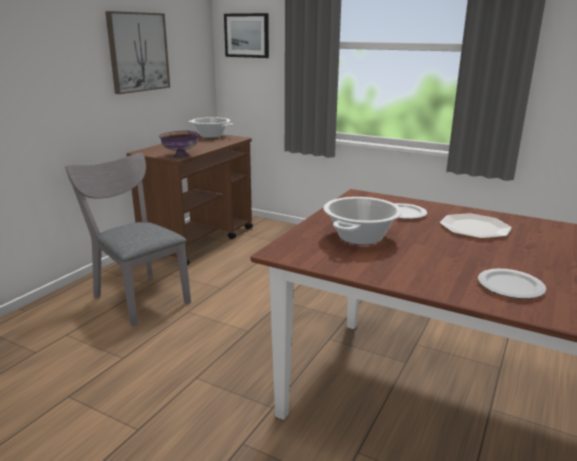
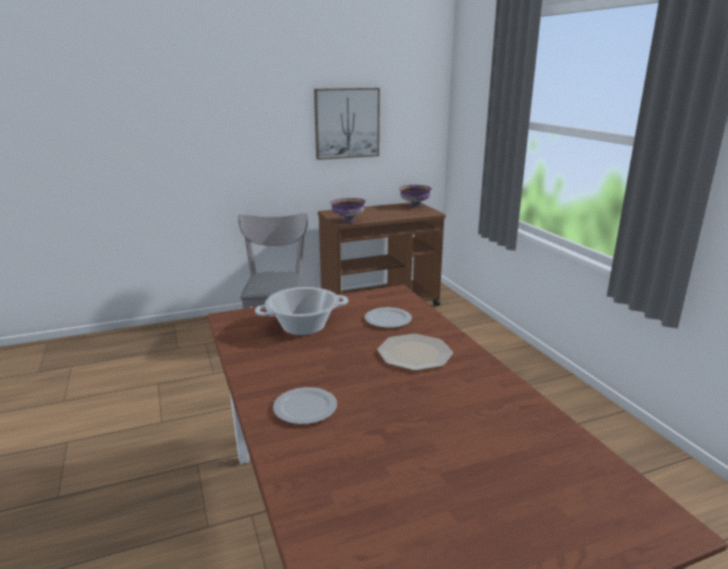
camera: 40 degrees right, 0 degrees up
(211, 136) = (415, 206): cooking pot -> purple bowl
(247, 35) = (469, 108): picture -> none

